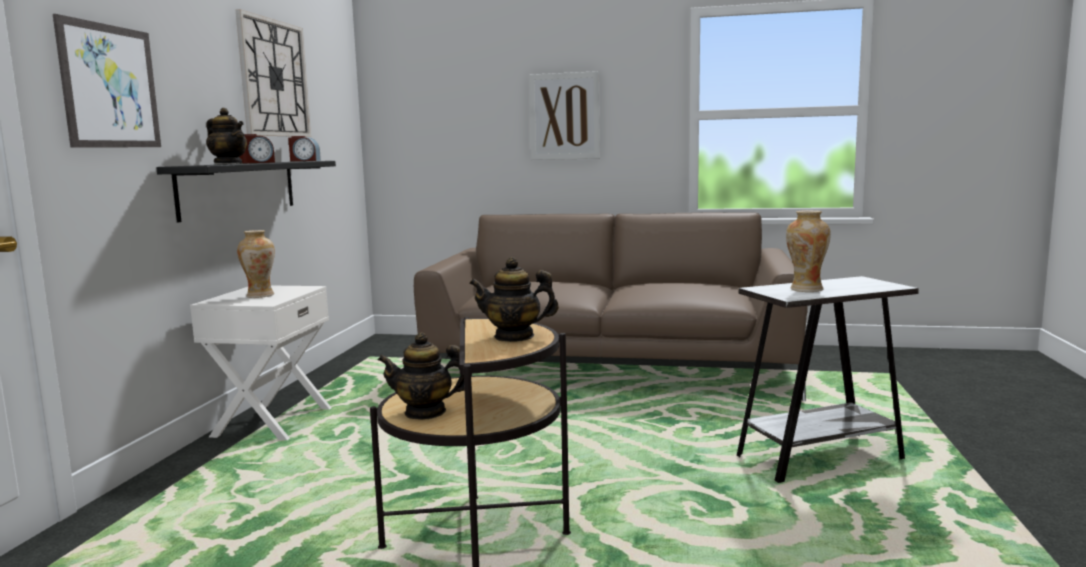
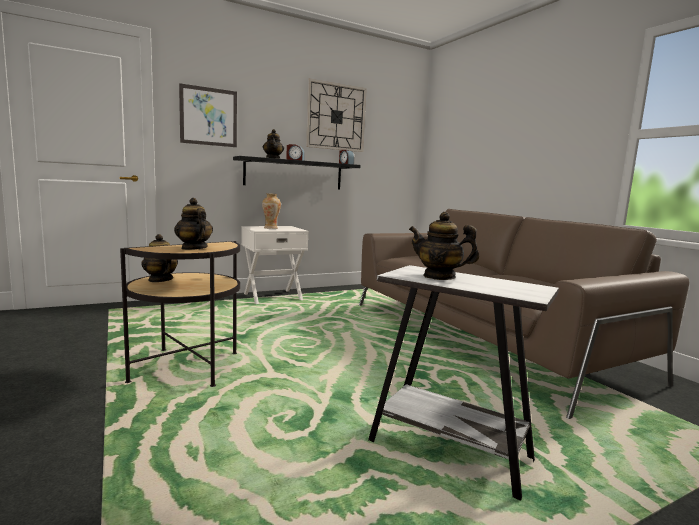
camera: 50 degrees right, 0 degrees up
(564, 116) = (529, 139): picture -> none
(806, 289) = (439, 276): vase -> teapot

